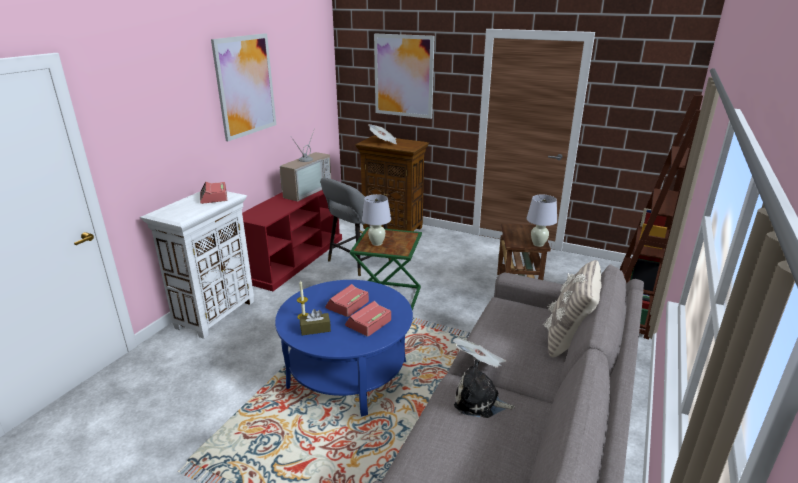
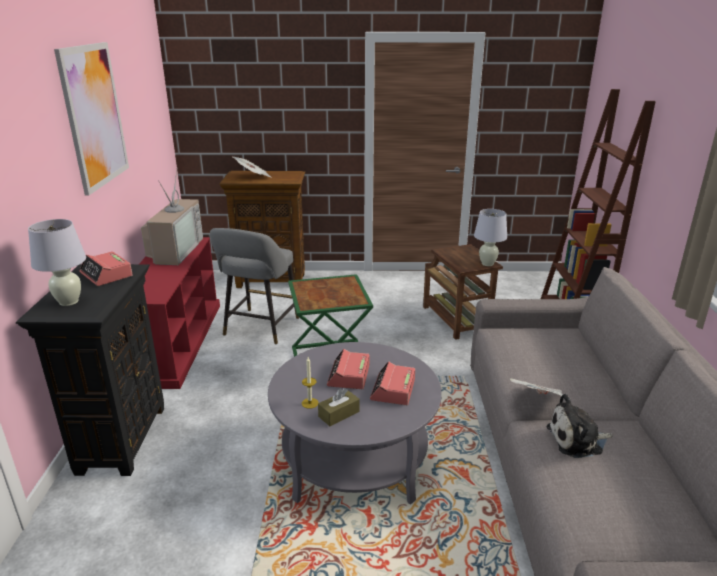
camera: 25 degrees left, 0 degrees up
(216, 314) = (121, 438): white cabinet -> black cabinet
(347, 374) = (355, 461): blue coffee table -> grey coffee table
(376, 243) = (319, 297): white table lamp -> white table lamp (68, 302)
(403, 76) = (265, 93): picture -> none
(566, 337) = (587, 351): beige pillow -> none

